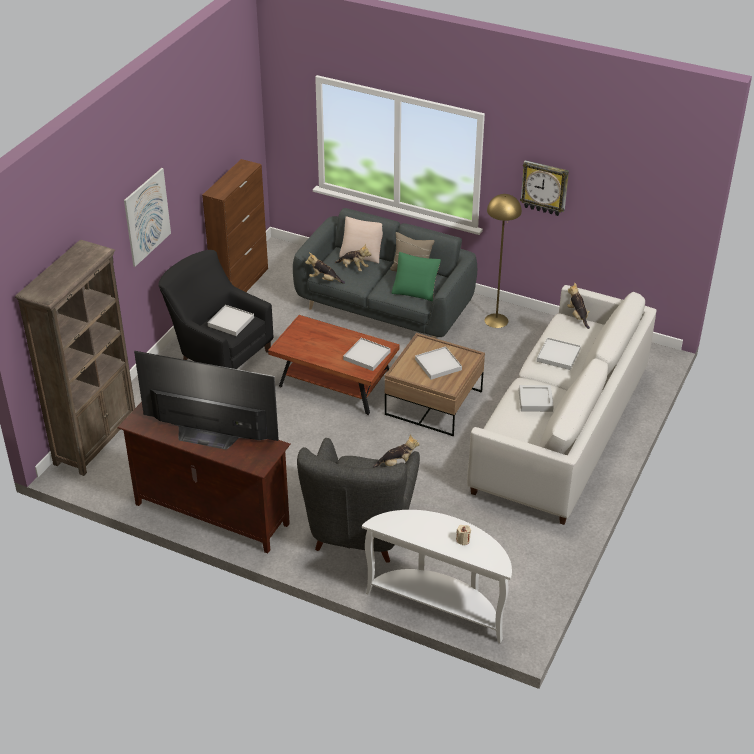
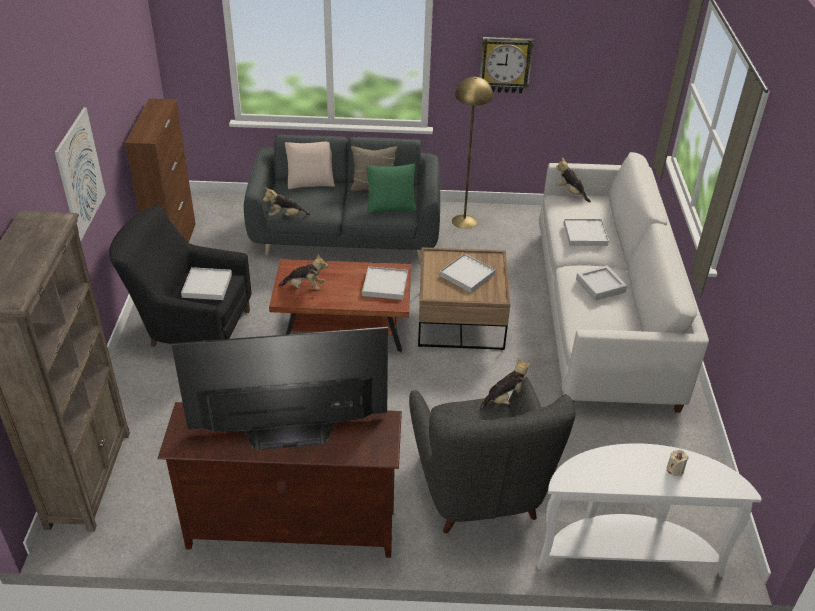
camera: 25 degrees left, 0 degrees up
(353, 268) = (311, 197): plush toy -> plush toy (305, 287)

